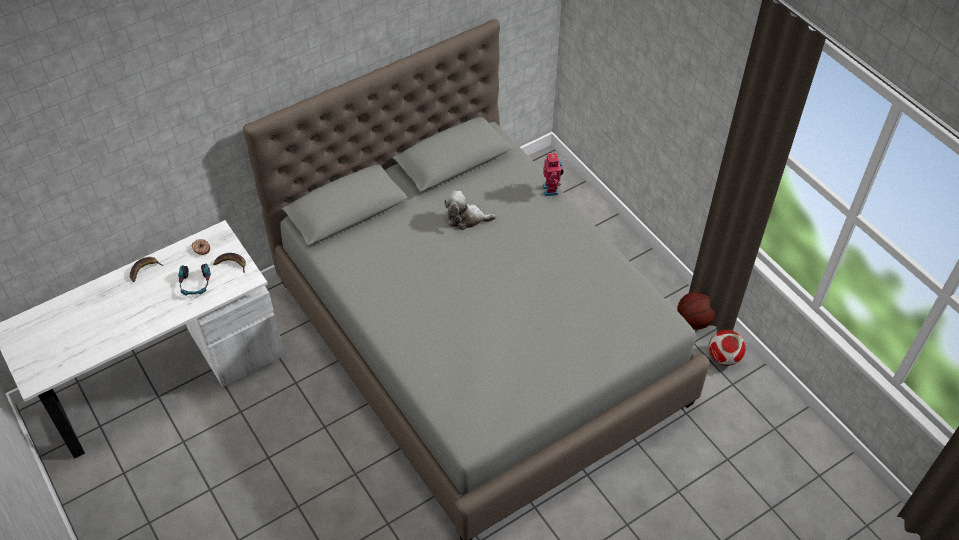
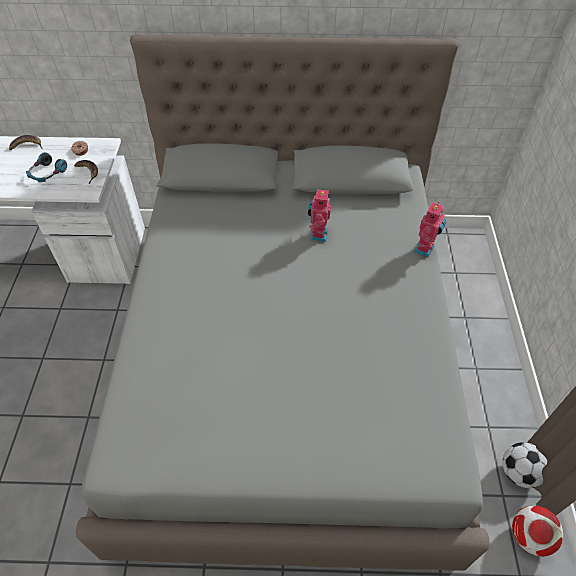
camera: 35 degrees right, 0 degrees up
(466, 218) = (317, 234): plush toy -> toy robot
(693, 321) = (518, 472): basketball -> football

